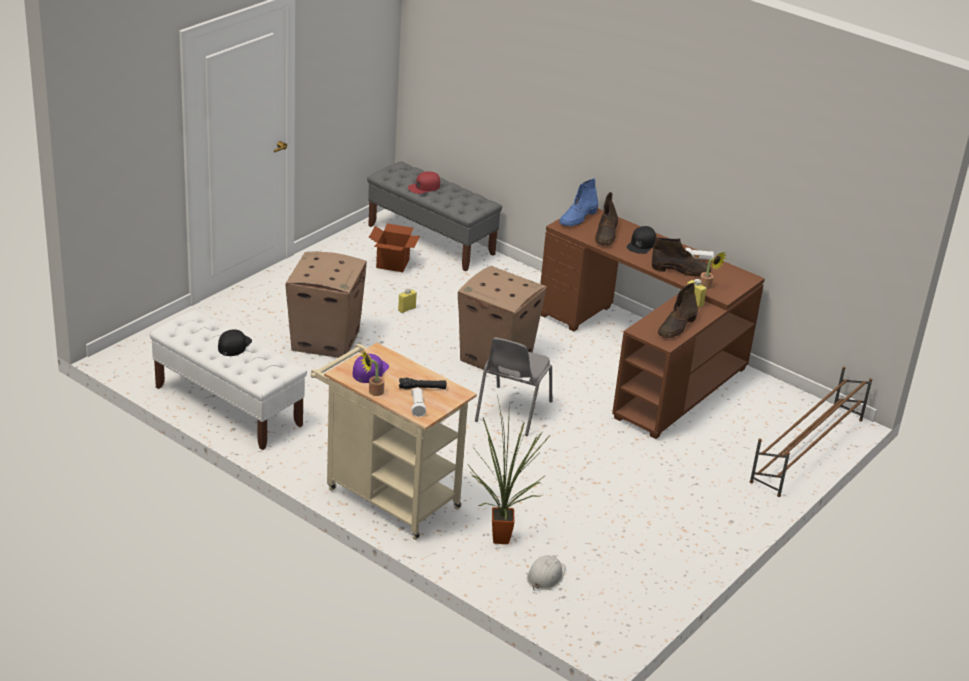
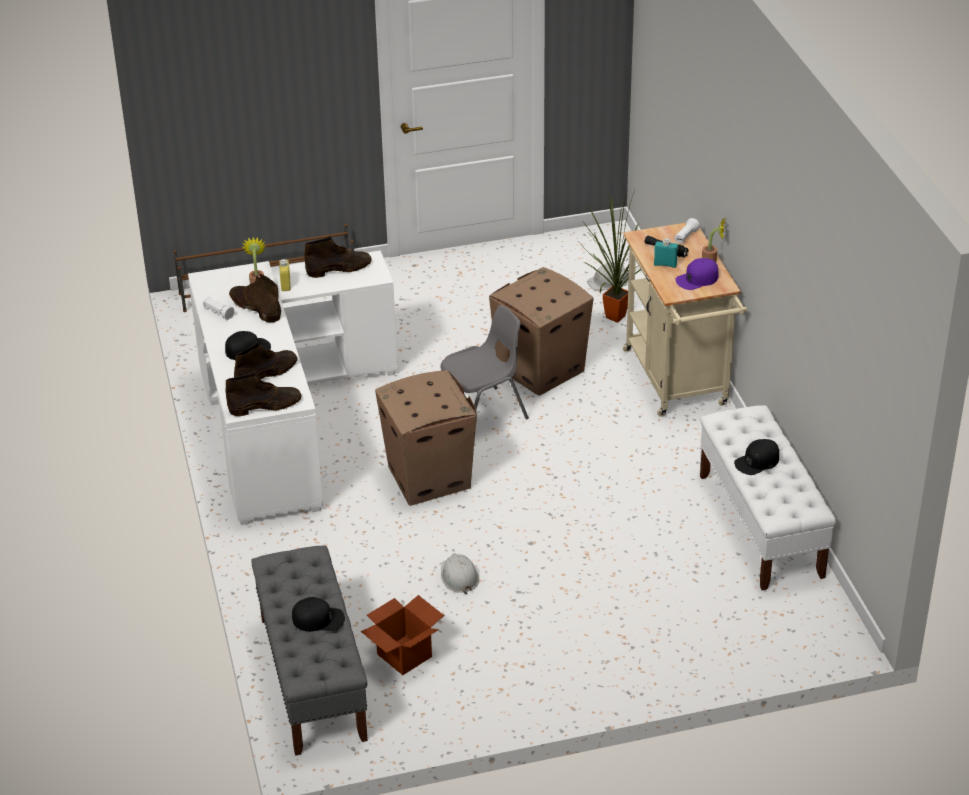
camera: 140 degrees left, 5 degrees up
(326, 340) = (590, 569): cardboard box -> cardboard box (539, 370)
(407, 309) = (459, 576): yellow bottle -> white hard hat
(409, 375) = (665, 264): none -> turquoise bottle
(424, 187) = (318, 619): red cap -> black cap
(578, 218) = (265, 405): blue boot -> brown boot
(646, 359) = (281, 419): brown desk -> white desk

